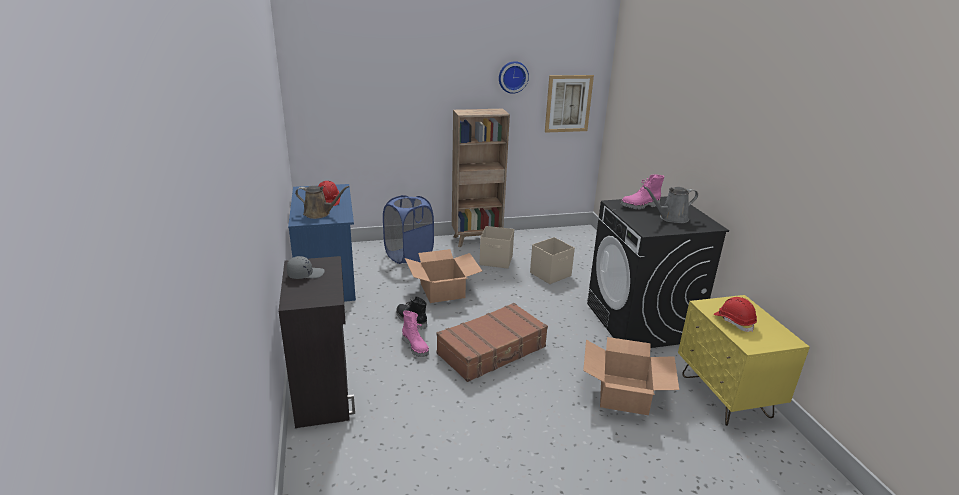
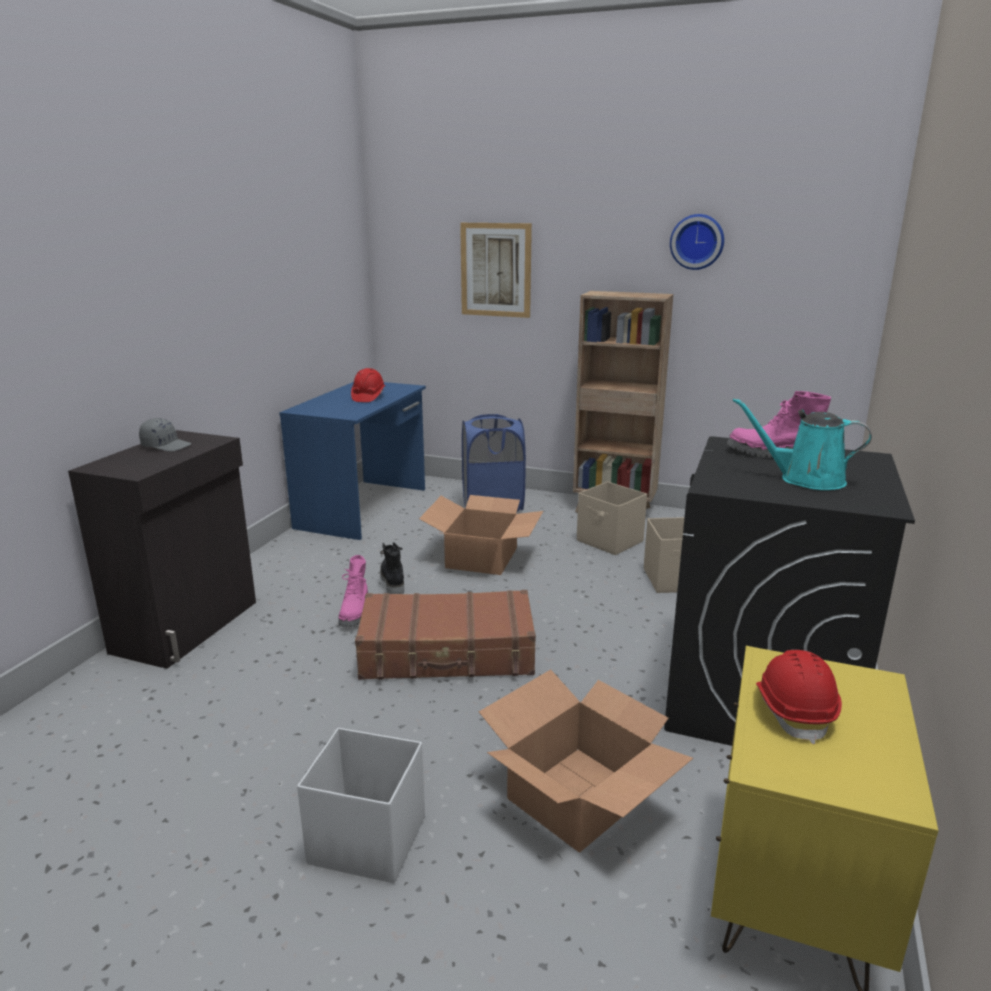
camera: 35 degrees right, 5 degrees down
(319, 214) = (334, 407): brown watering can -> none
(567, 451) = (366, 839): none -> white storage box
(568, 103) = (803, 294): picture -> picture (496, 270)
(671, 218) = (805, 479): grey watering can -> turquoise watering can

